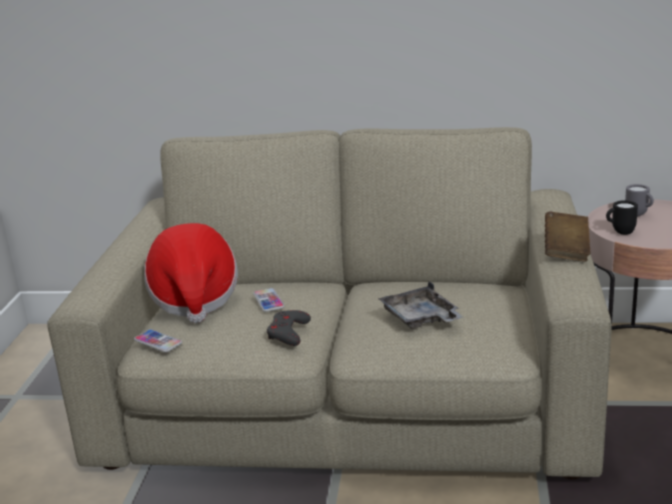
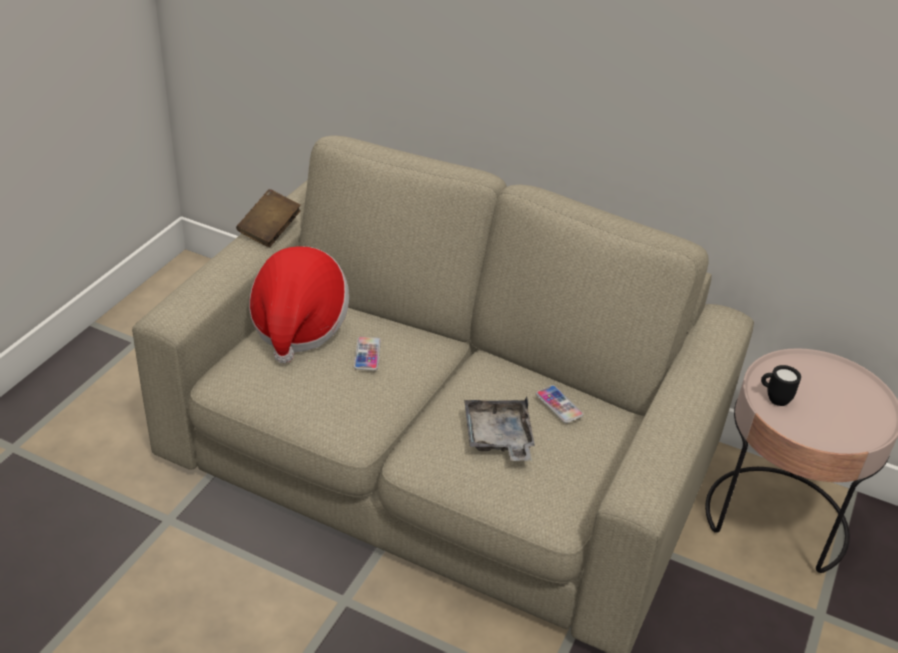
camera: 15 degrees right, 15 degrees up
(158, 342) = (236, 373): phone -> phone (559, 405)
(288, 332) = (362, 407): grey game controller -> none
(566, 251) = (679, 418): brown book -> brown book (270, 231)
(639, 215) = (814, 379): grey mug -> none

